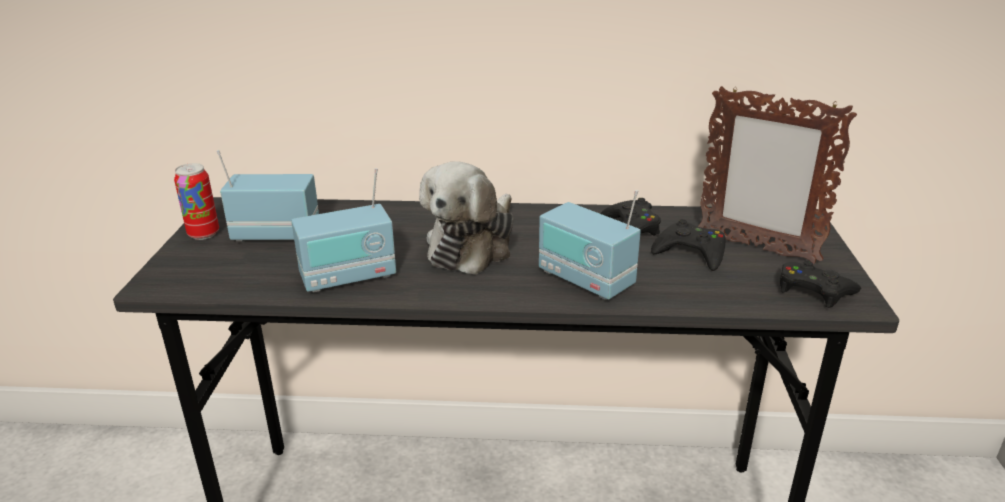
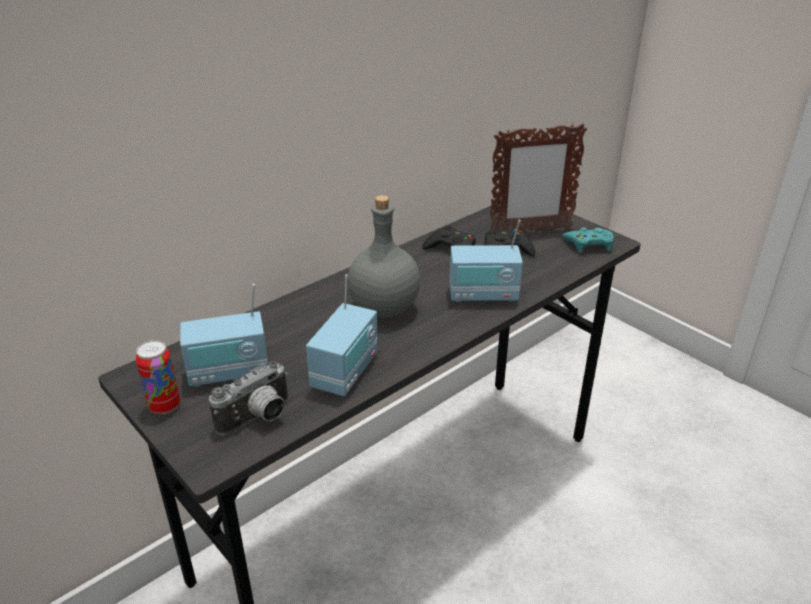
camera: 45 degrees left, 5 degrees up
(233, 275) = (258, 419): none -> camera
(277, 234) = (229, 373): radio -> radio turned 150 degrees counterclockwise
(472, 245) = (384, 307): plush toy -> grey bottle
(813, 290) = (589, 244): black game controller -> turquoise game controller

